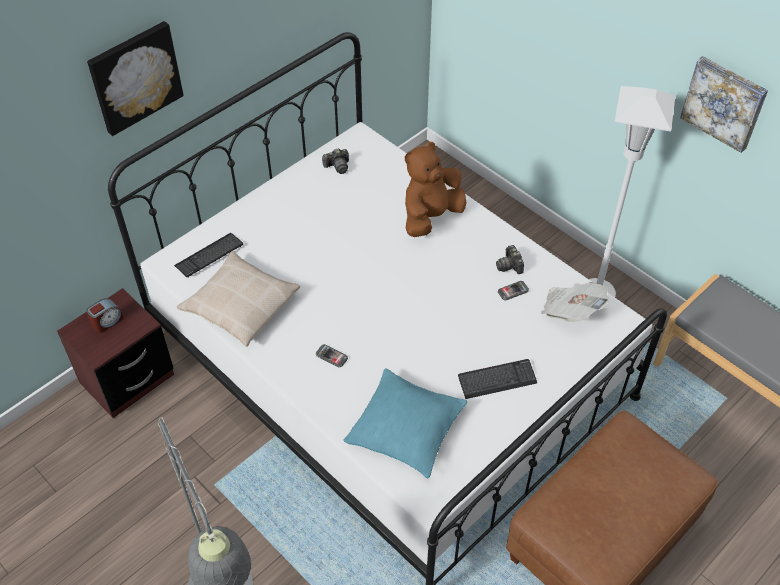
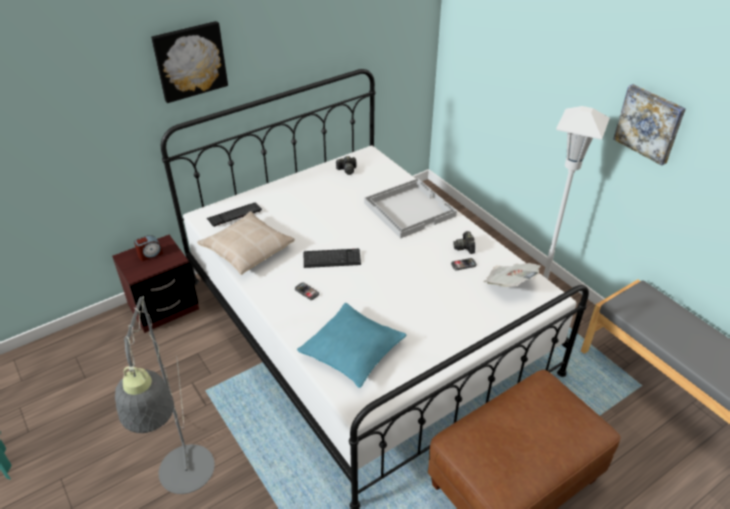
camera: 10 degrees right, 10 degrees down
(430, 217) = (409, 208): brown plush toy -> white tray
(497, 380) = (436, 325): keyboard -> keyboard (332, 259)

